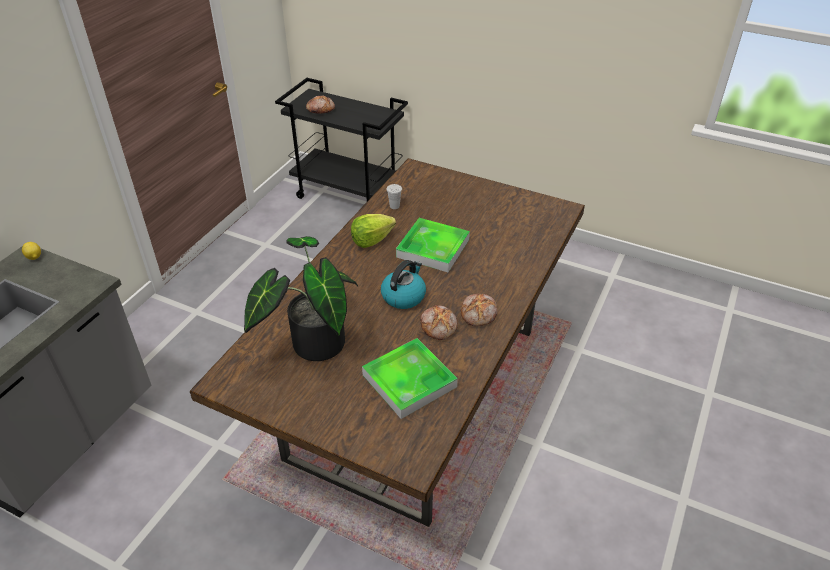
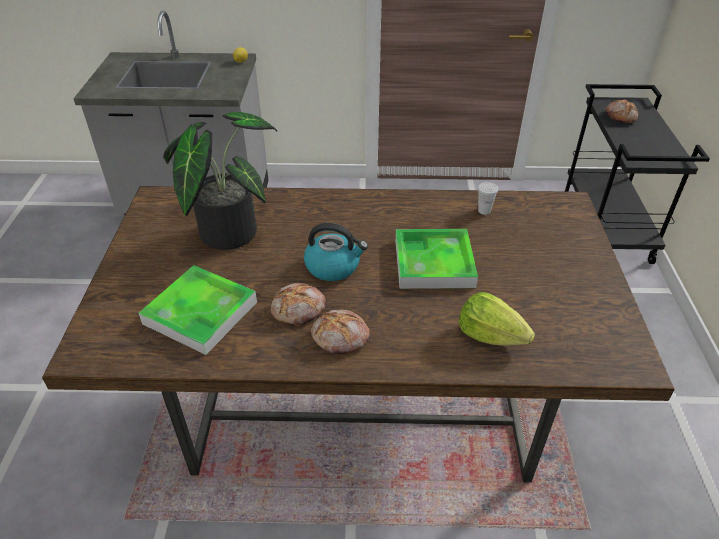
camera: 65 degrees right, 0 degrees up
(371, 240) = (410, 214): lettuce -> lettuce (490, 335)

